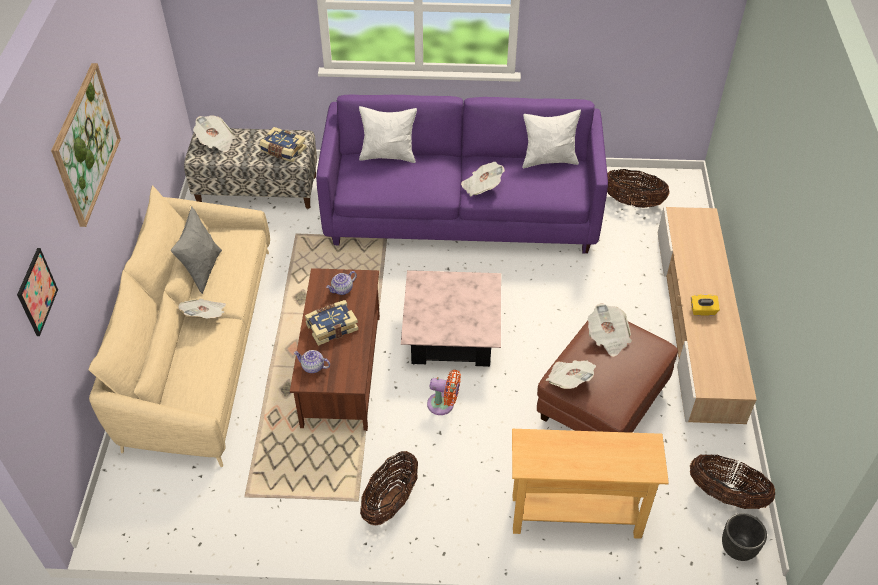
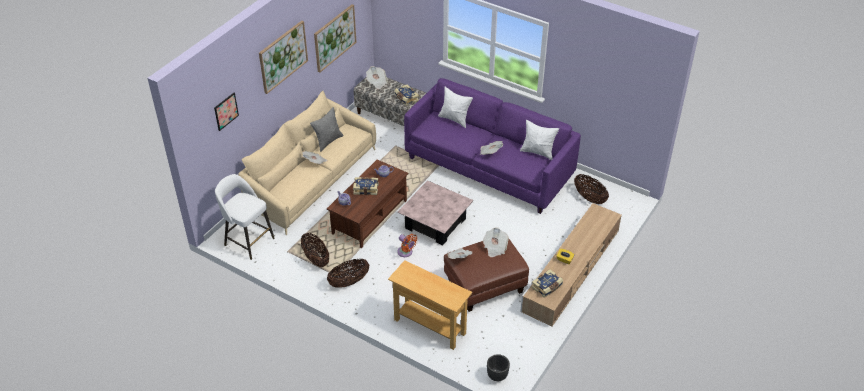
camera: 30 degrees right, 5 degrees down
(138, 83) = (334, 37): none -> picture
(159, 510) = (248, 241): none -> white stool
(716, 366) = (547, 287): none -> book
(725, 495) = (512, 351): basket -> basket (316, 259)

